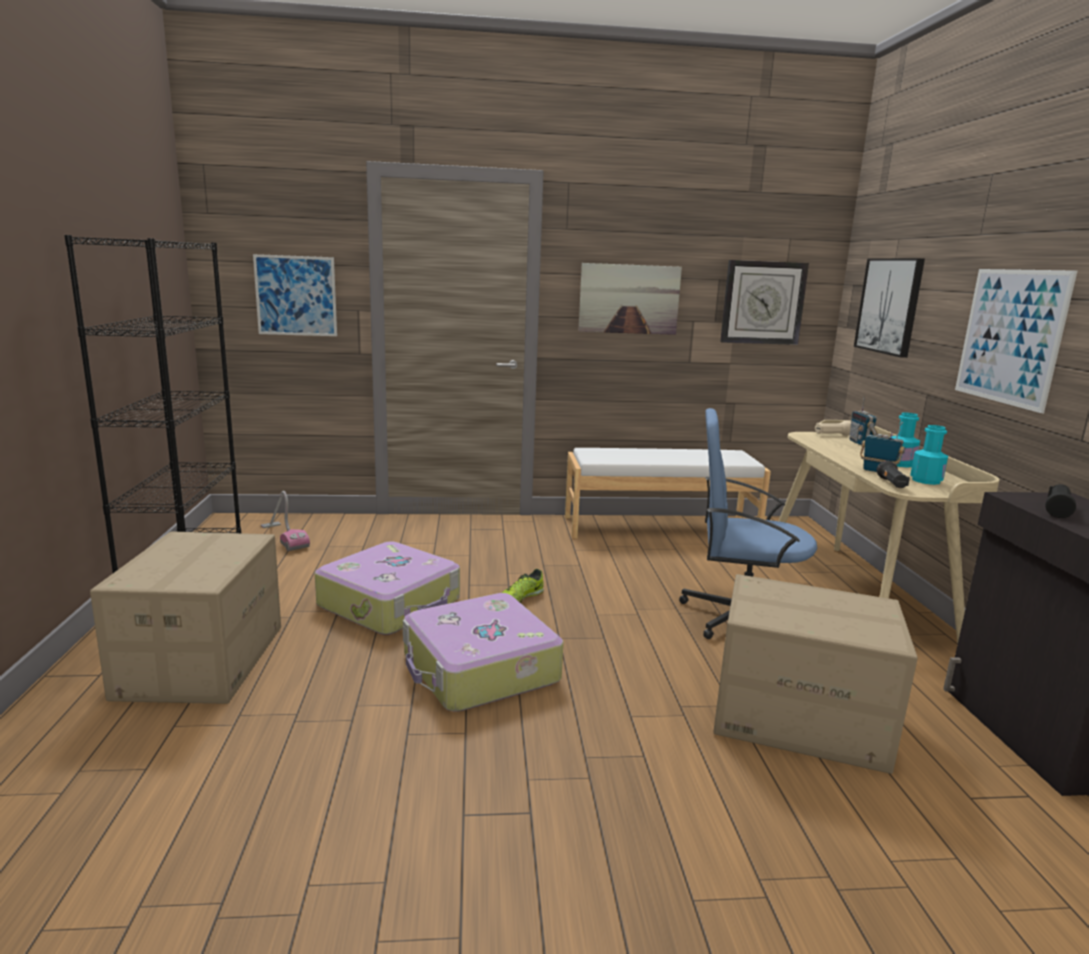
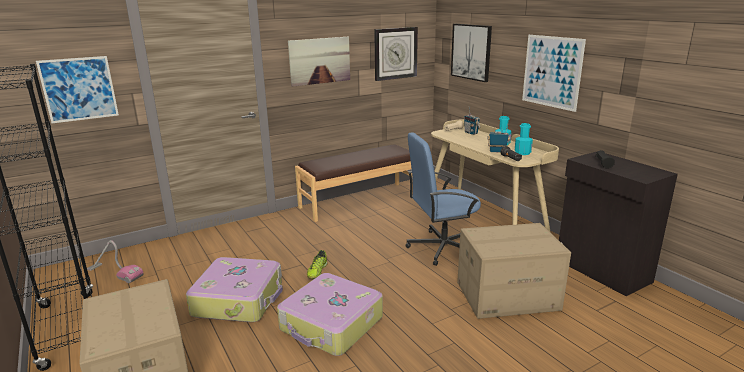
camera: 25 degrees left, 5 degrees up
(660, 526) = (359, 201): white bench -> brown bench

